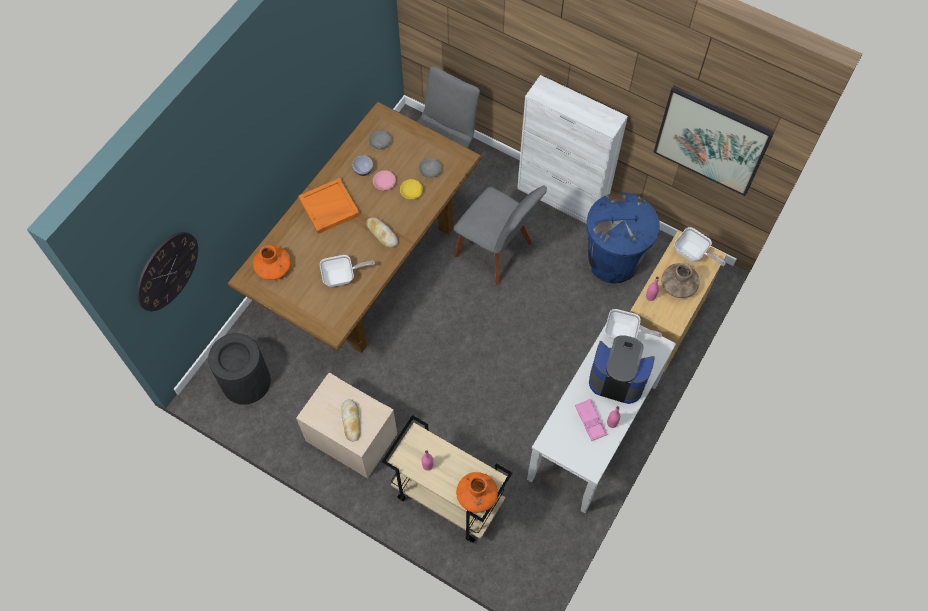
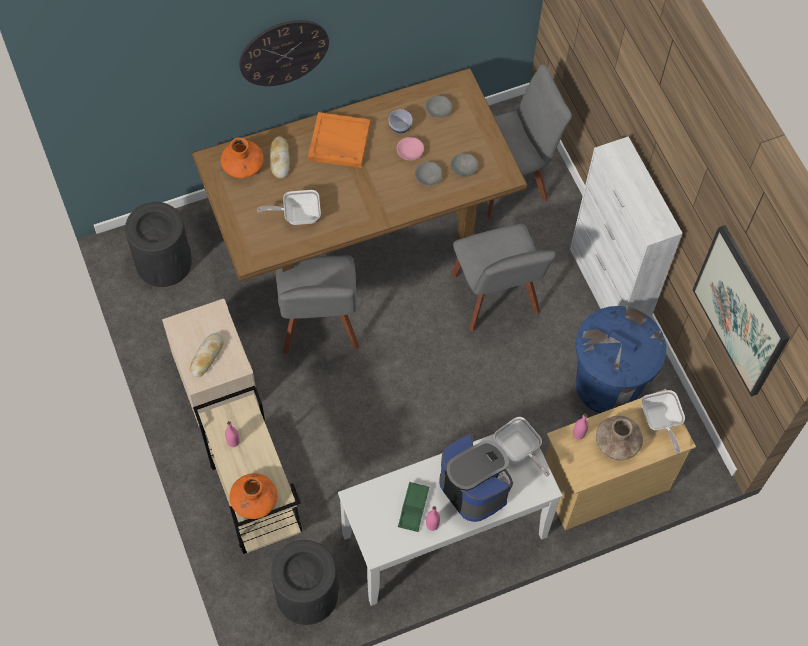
camera: 35 degrees right, 0 degrees up
(167, 271) = (123, 101): wall clock -> wall clock (283, 52)
(342, 277) = (297, 215): frying pan -> frying pan turned 150 degrees clockwise
(382, 234) = (367, 199): bread -> bread (280, 159)
(394, 350) = (319, 325): none -> grey chair
(411, 192) = (428, 177): yellow bowl -> grey bowl
(537, 537) = (307, 594): none -> black trash can
(590, 421) = (413, 508): pink tray -> green tray

